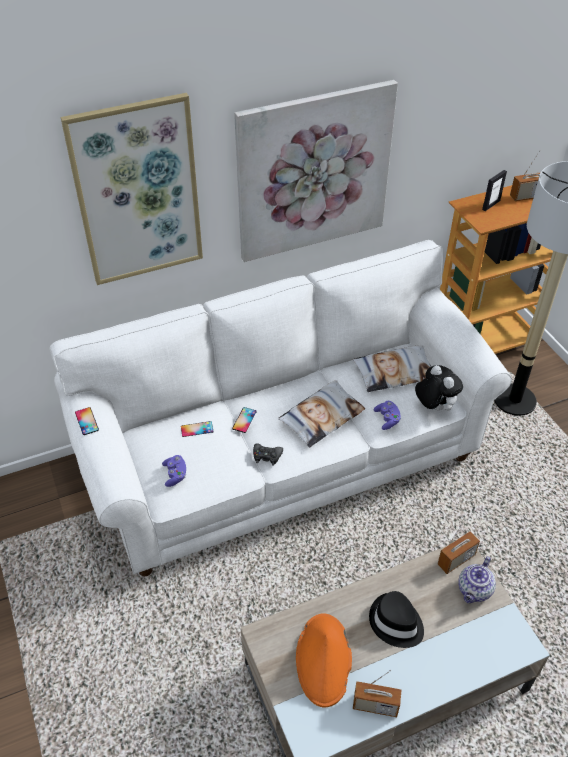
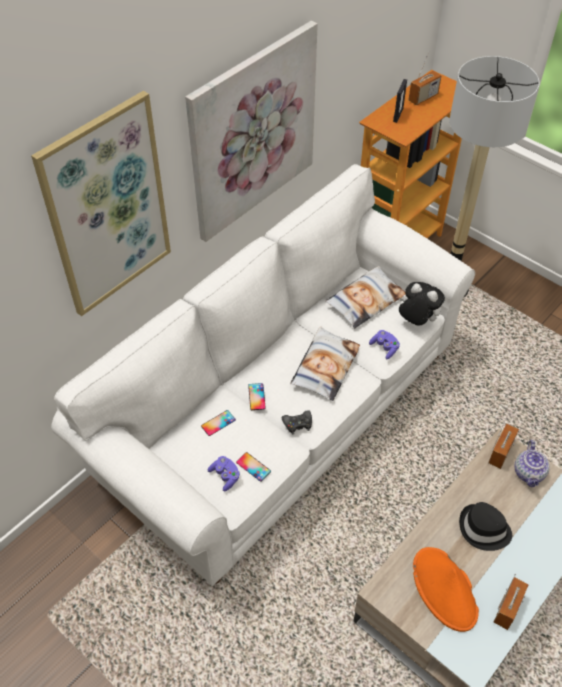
camera: 25 degrees left, 5 degrees up
(86, 421) = (124, 459): phone -> phone (253, 467)
(375, 706) = (507, 609): radio -> radio turned 45 degrees counterclockwise

